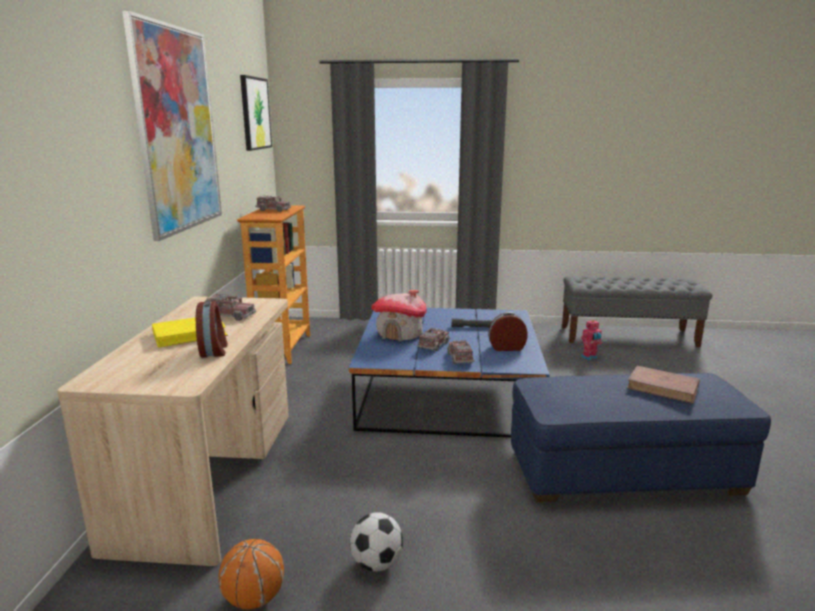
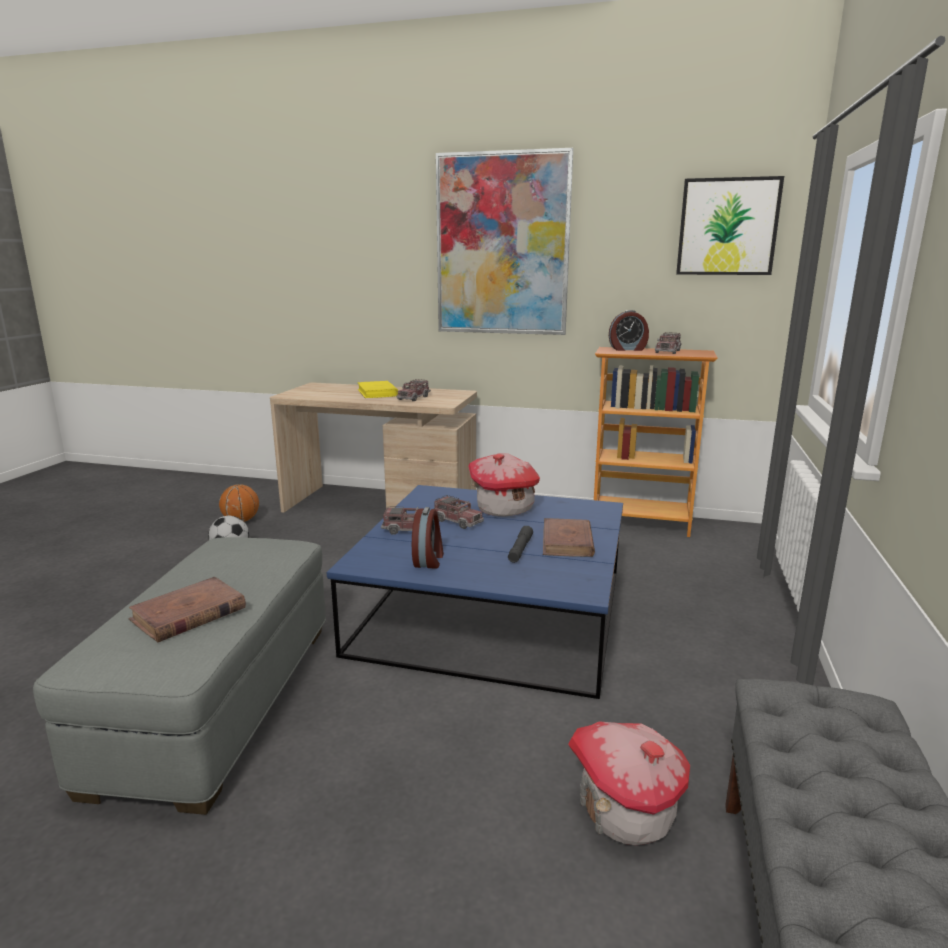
camera: 100 degrees right, 0 degrees up
(214, 350) = (339, 397): alarm clock -> alarm clock (627, 349)
(452, 317) = (567, 542): none -> brown book
(589, 357) = (626, 811): toy robot -> toy house
(623, 472) = (220, 701): blue ottoman -> grey ottoman

